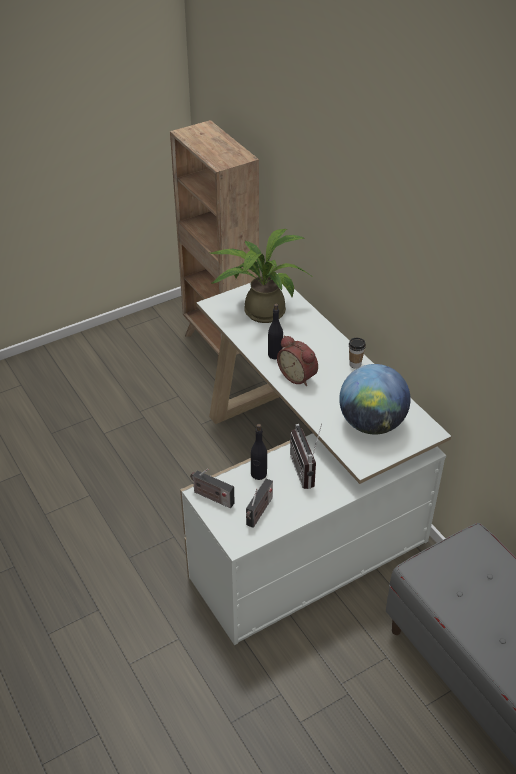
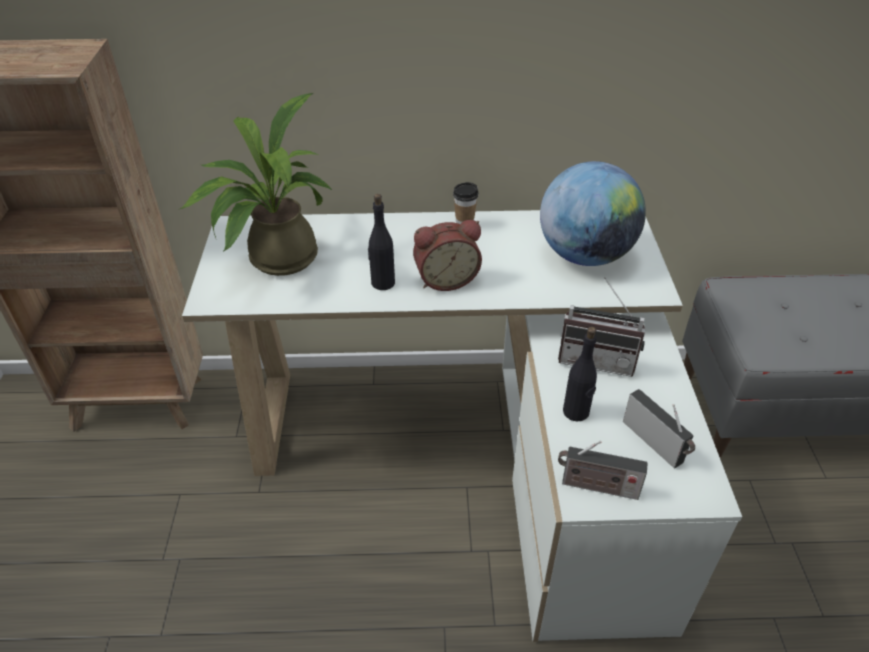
camera: 60 degrees left, 0 degrees up
(211, 497) = (596, 486): radio -> radio turned 45 degrees clockwise

